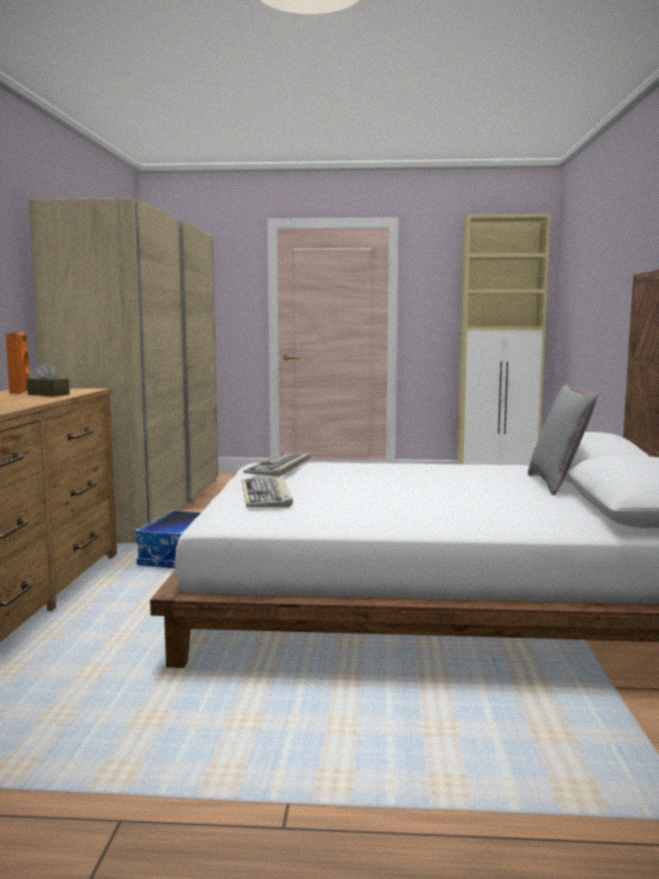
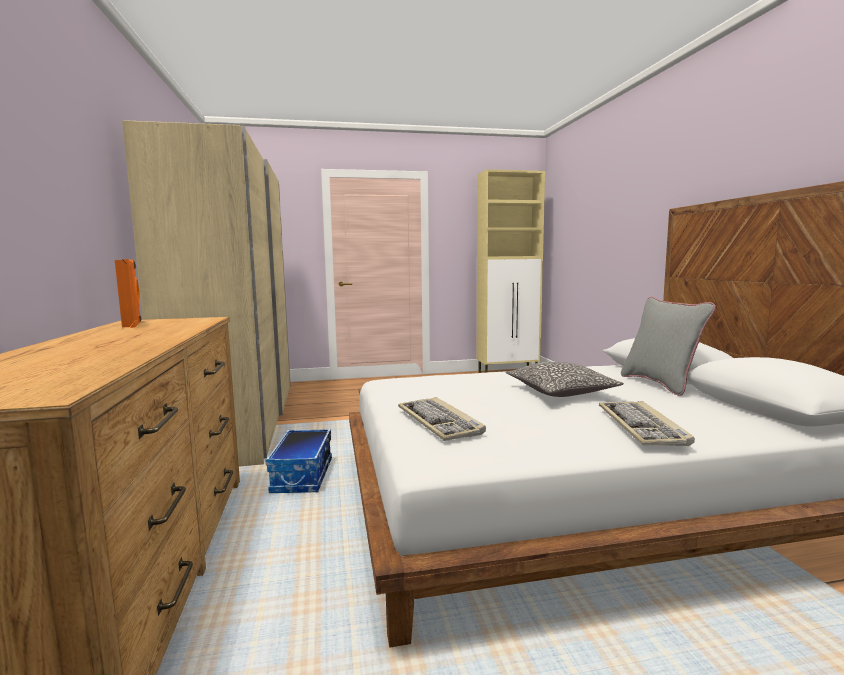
camera: 15 degrees left, 0 degrees up
(48, 394) = (172, 327): brown tissue box -> none
(279, 467) = (412, 385): keyboard -> keyboard (642, 426)
(426, 483) = (560, 391): none -> pillow

